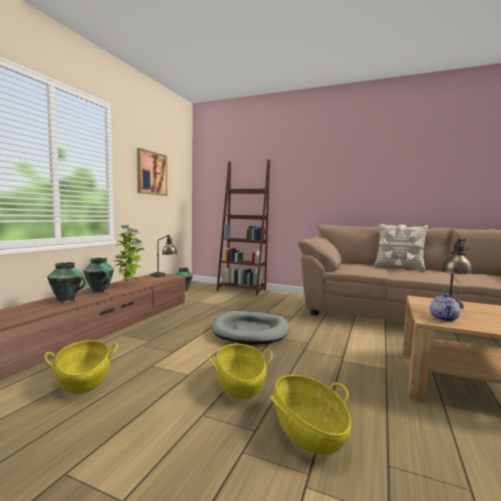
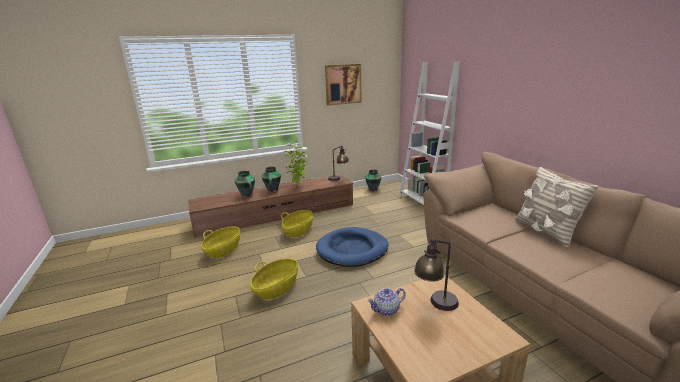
camera: 45 degrees right, 15 degrees up
(241, 290) = (422, 201): brown bookcase -> white bookcase
(251, 331) = (352, 249): grey dog bed -> blue dog bed
(308, 431) = (259, 333): basket -> basket (298, 231)

